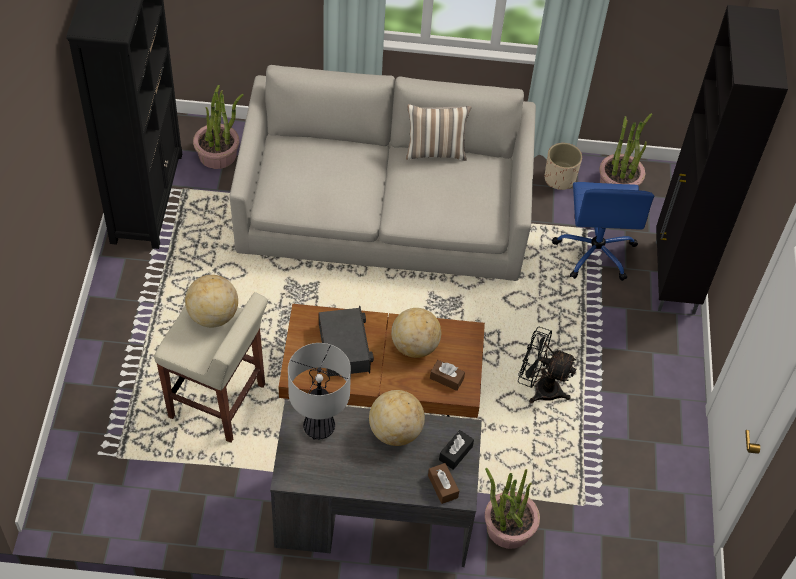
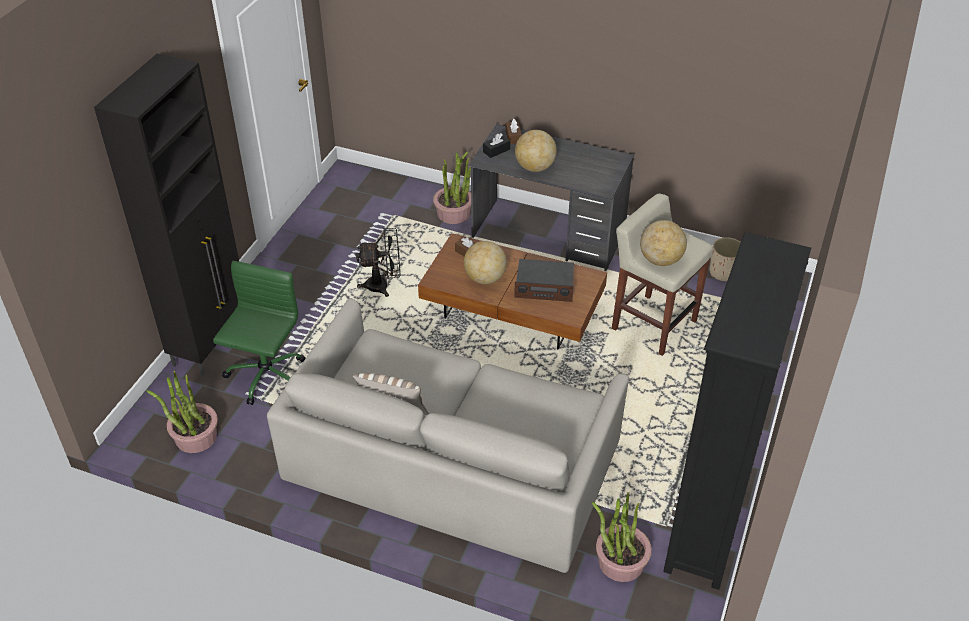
camera: 160 degrees left, 10 degrees down
(319, 427) = (590, 178): table lamp -> none
(344, 348) = (544, 287): radio -> radio turned 90 degrees counterclockwise
(540, 388) = (383, 285): black fan -> black fan turned 45 degrees counterclockwise
(559, 179) = (252, 455): beige planter -> beige planter (723, 273)
(595, 252) = (266, 377): blue office chair -> green office chair

